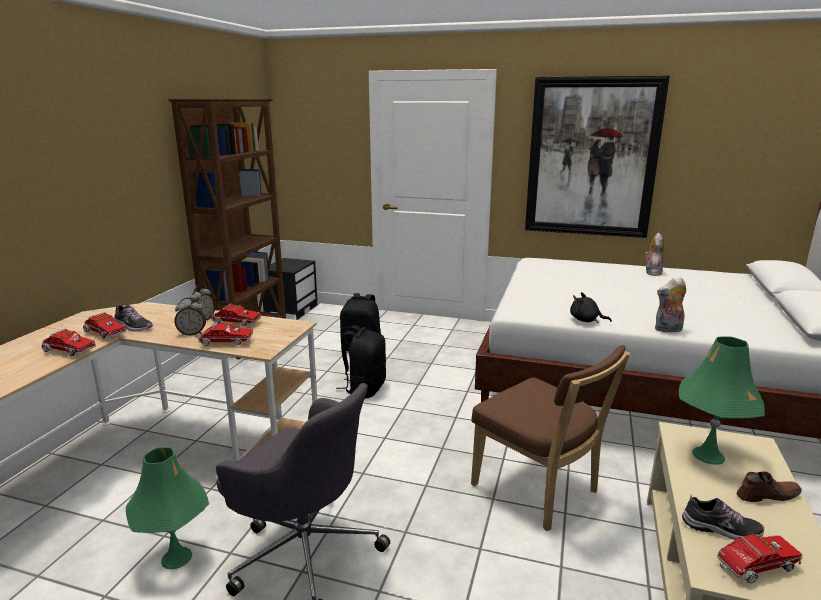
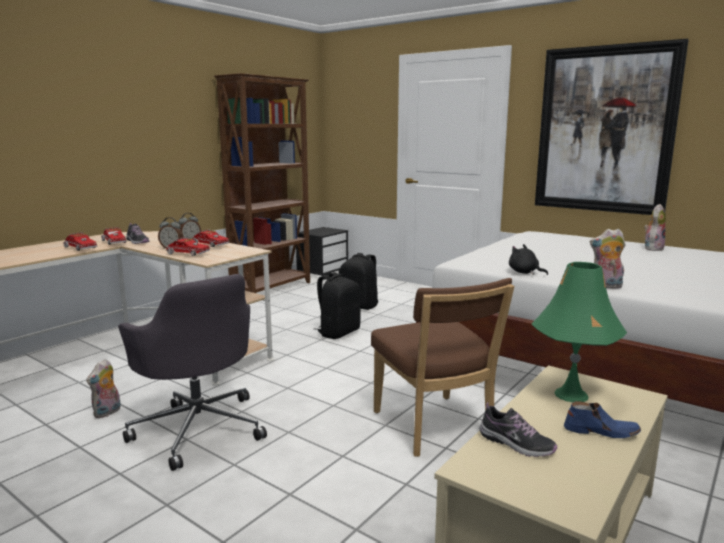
camera: 20 degrees right, 5 degrees down
(177, 557) = (107, 412): green table lamp -> plush toy
(754, 567) = (516, 474): toy truck -> none
(767, 495) = (600, 431): brown shoe -> blue shoe

